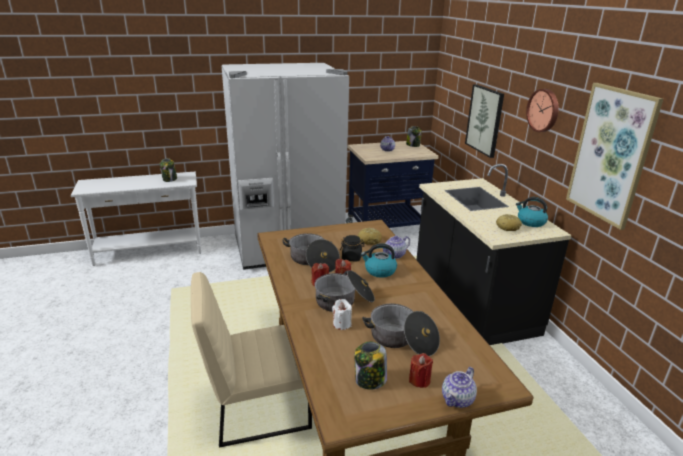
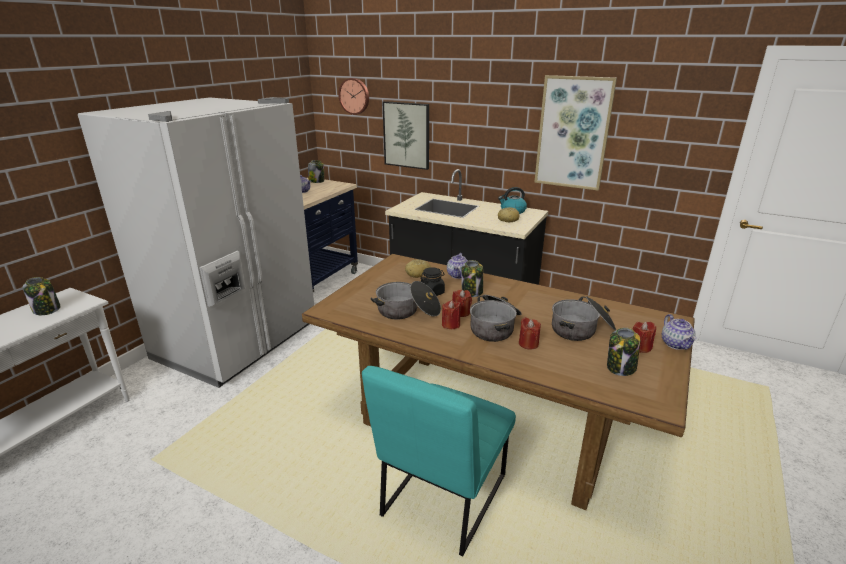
camera: 45 degrees left, 0 degrees up
(257, 409) = (442, 497): beige chair -> turquoise chair
(341, 324) = (528, 344): white candle -> red candle
(379, 271) = (472, 292): kettle -> jar
(544, 110) = (487, 110): wall clock -> wall clock (354, 96)

